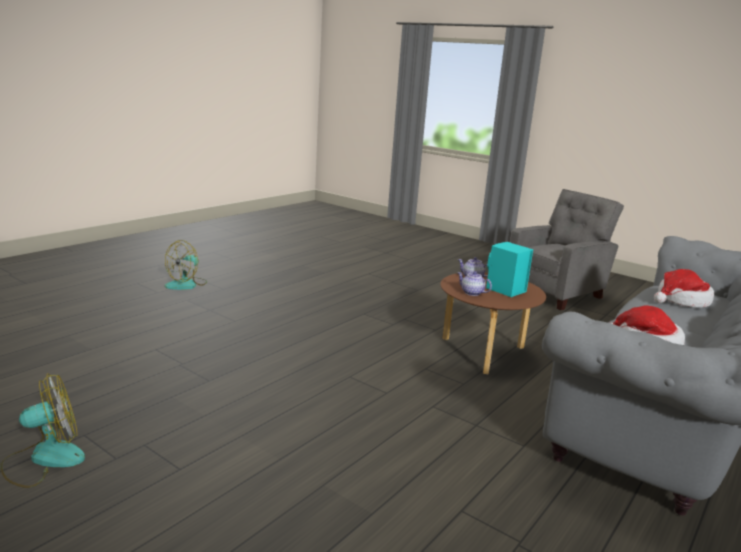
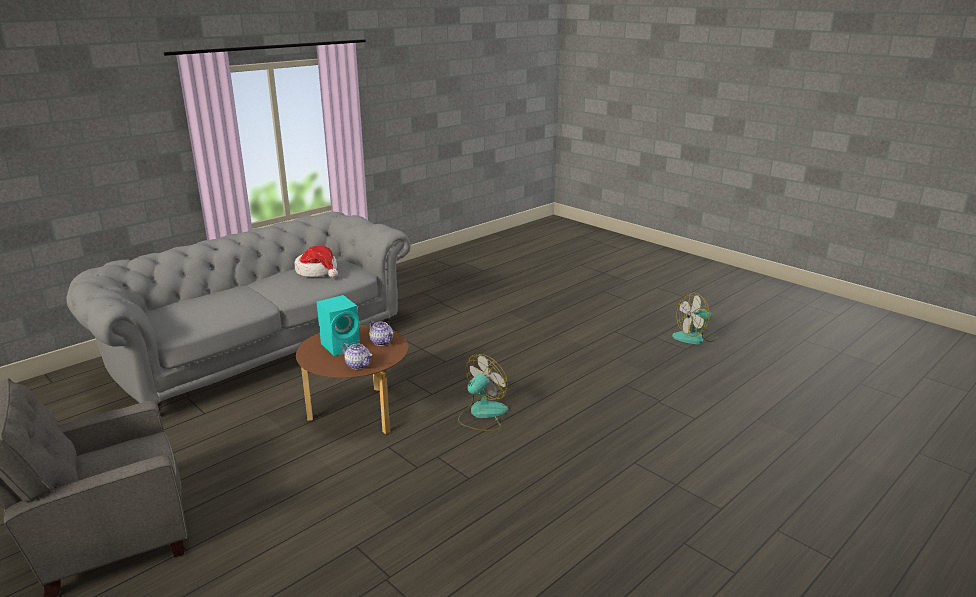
camera: 170 degrees left, 5 degrees up
(187, 284) = (750, 556): fan -> fan (482, 414)
(682, 301) = (205, 305): hat -> none

